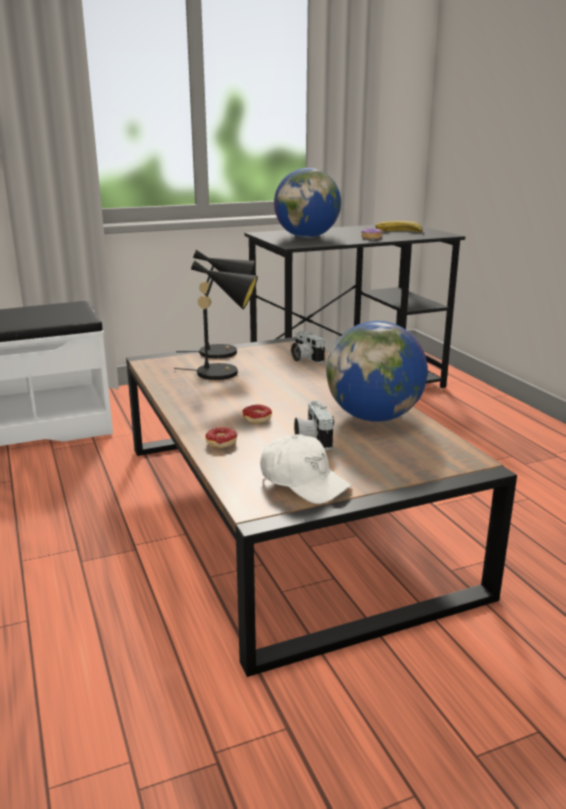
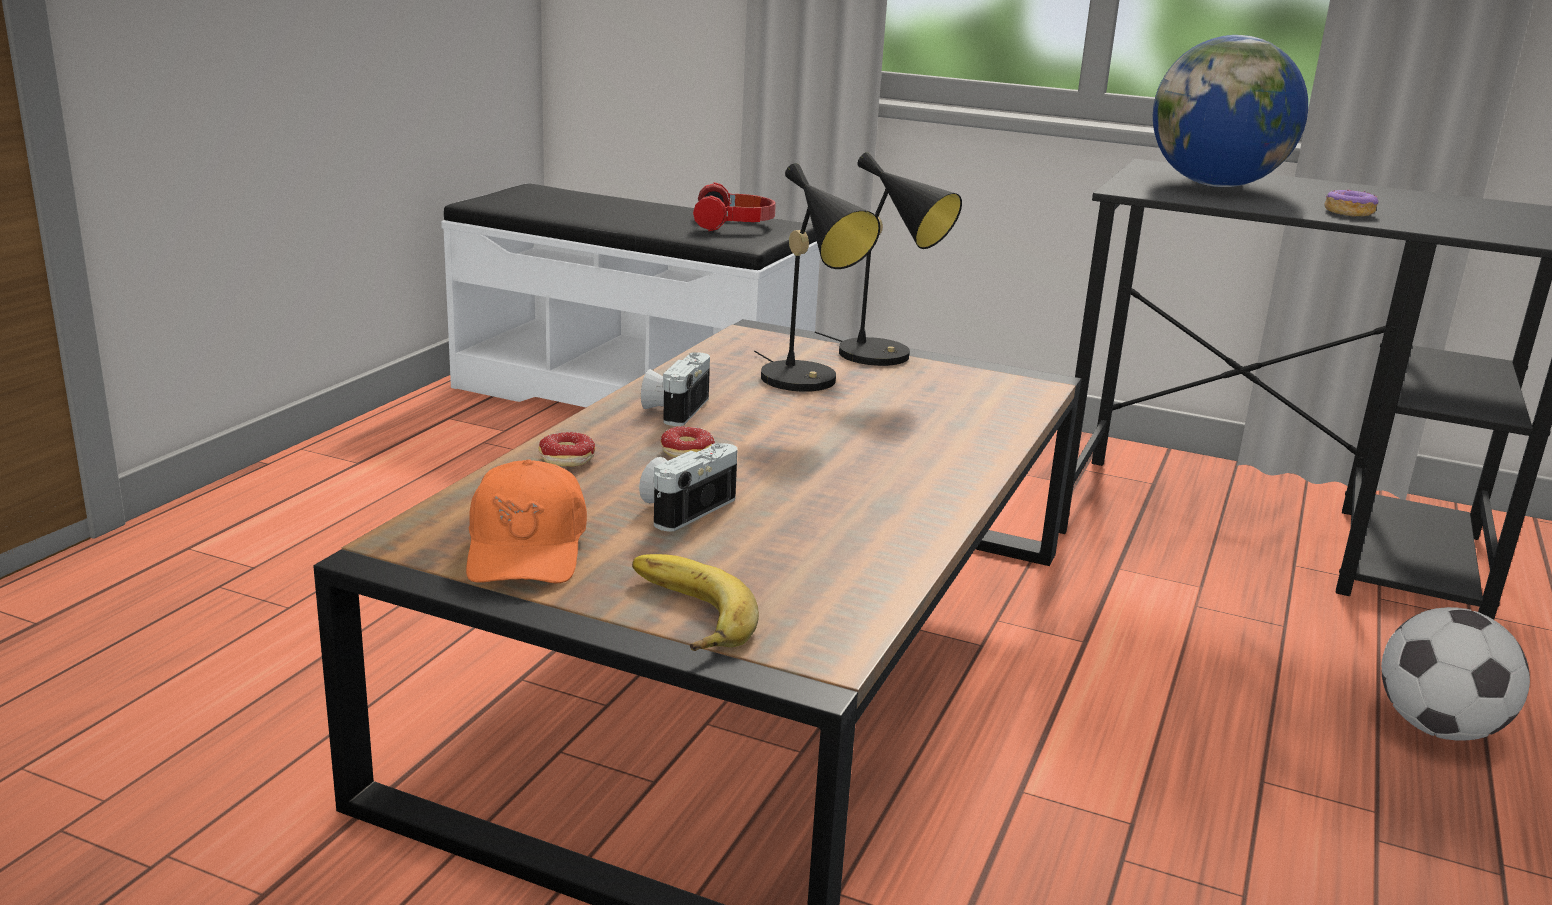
camera: 45 degrees right, 0 degrees up
(51, 311) = (734, 224): none -> headphones
(303, 481) = (527, 549): white cap -> orange cap
(304, 358) = (983, 407): camera -> camera (674, 409)
(374, 417) = (850, 526): globe -> none
(399, 232) = (1465, 217): banana -> banana (682, 614)
(484, 424) = (1437, 728): none -> football

